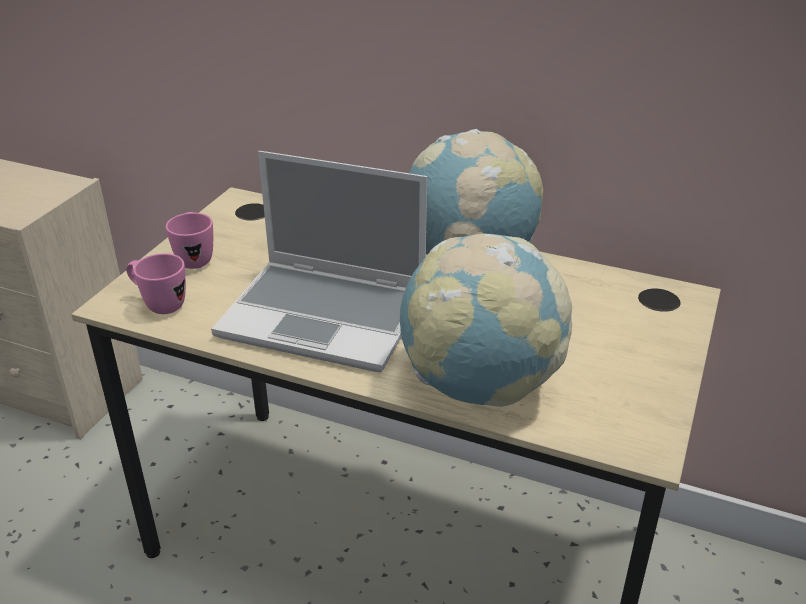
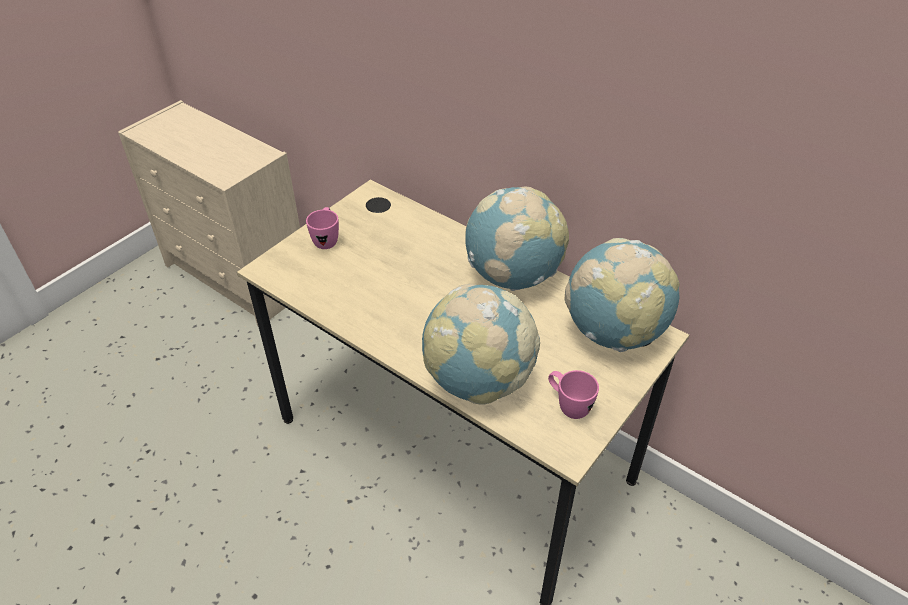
camera: 15 degrees right, 10 degrees up
(159, 304) = (292, 275): pink mug -> pink mug (568, 406)
(327, 316) = (397, 305): laptop -> none
(629, 301) = (613, 332): none -> globe

